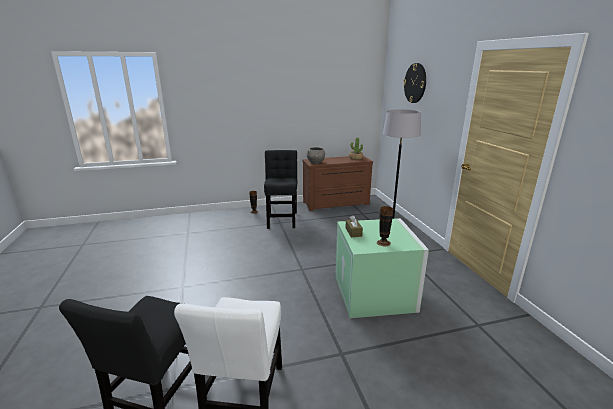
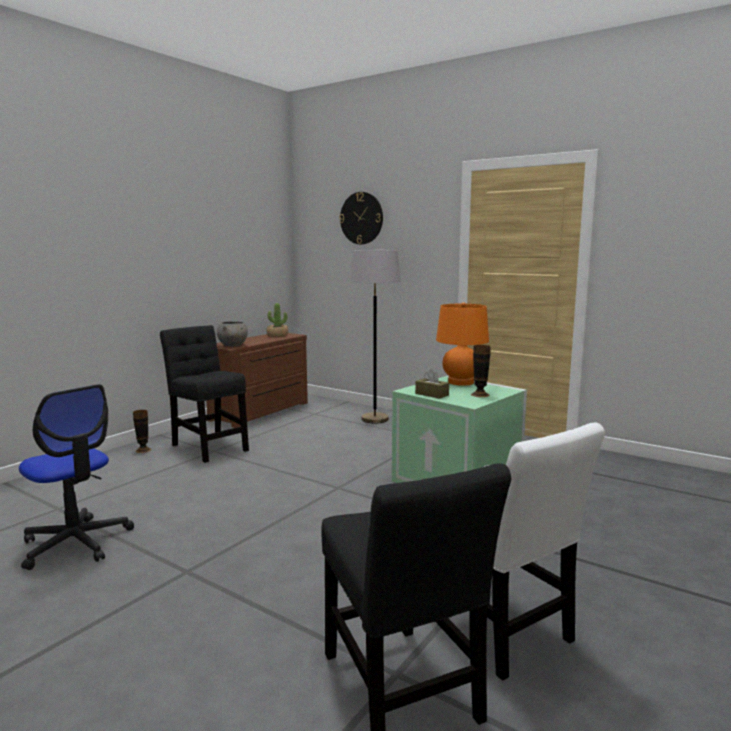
camera: 40 degrees left, 10 degrees down
(171, 253) = (76, 543): none -> office chair
(394, 227) = (461, 382): none -> orange table lamp

